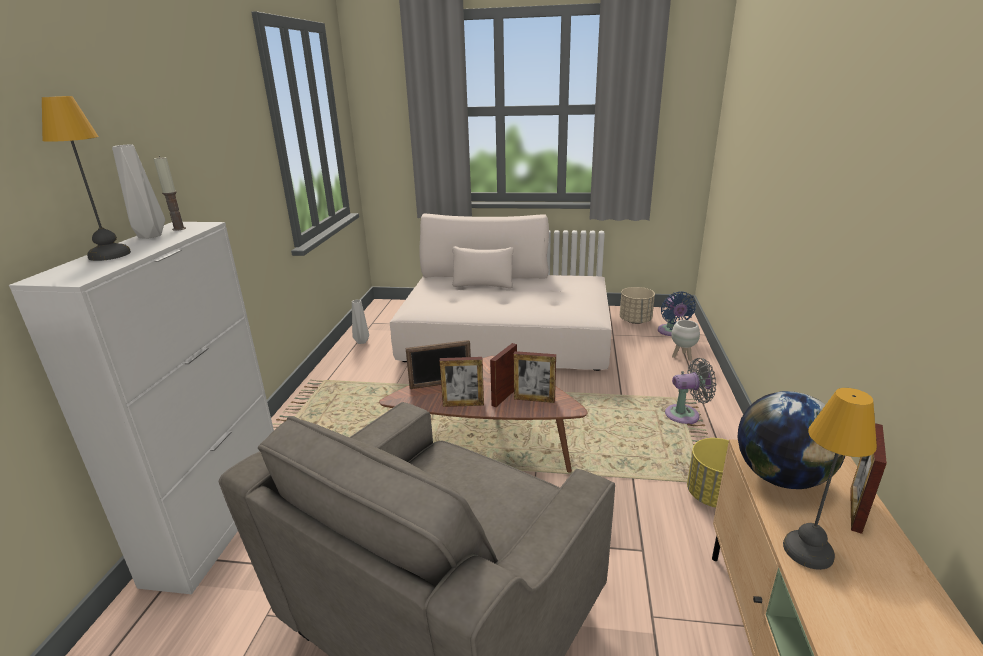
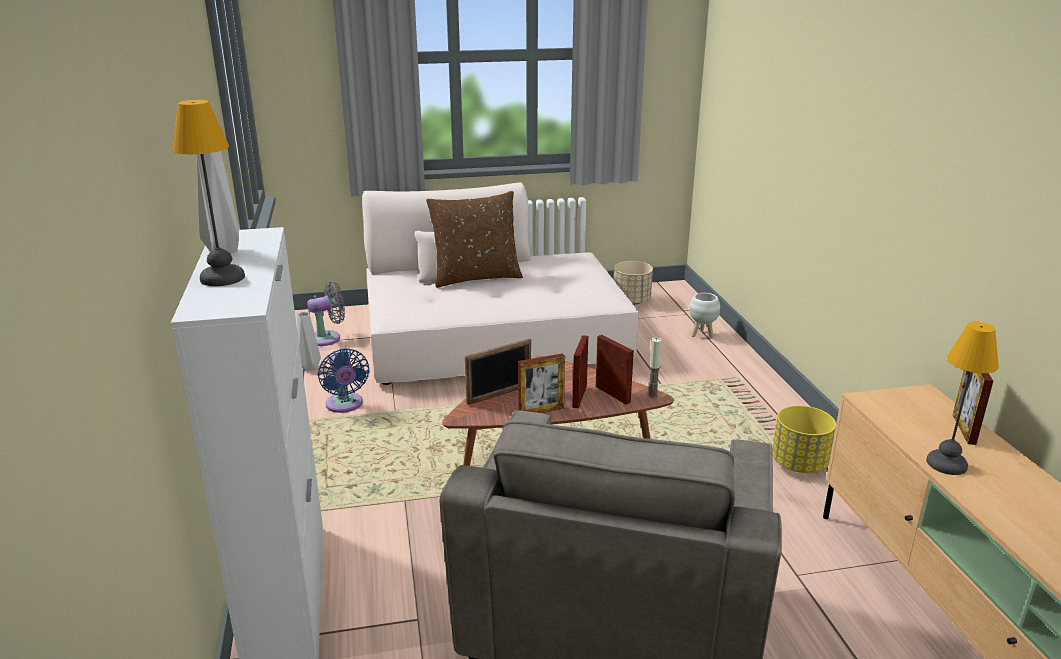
camera: 20 degrees left, 0 degrees up
(179, 229) = (242, 240): candle -> candle (652, 395)
(495, 287) = (476, 277): none -> brown pillow
(534, 399) = (612, 394): picture frame -> picture frame turned 120 degrees counterclockwise
(671, 332) = (677, 309): blue fan -> blue fan (345, 405)
(686, 414) = (736, 394): grey fan -> grey fan (328, 338)
(780, 477) = (898, 415): globe -> none

